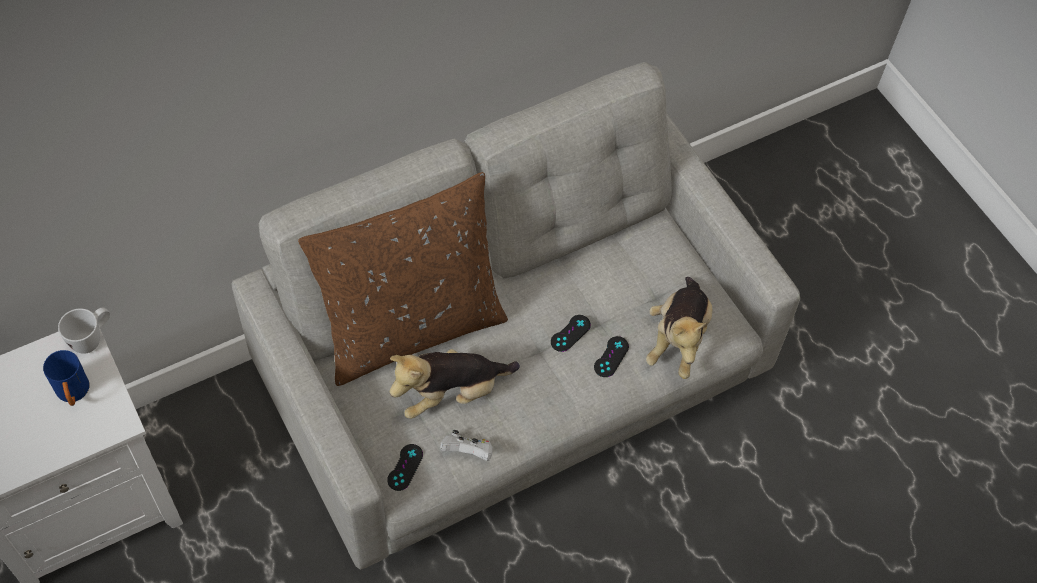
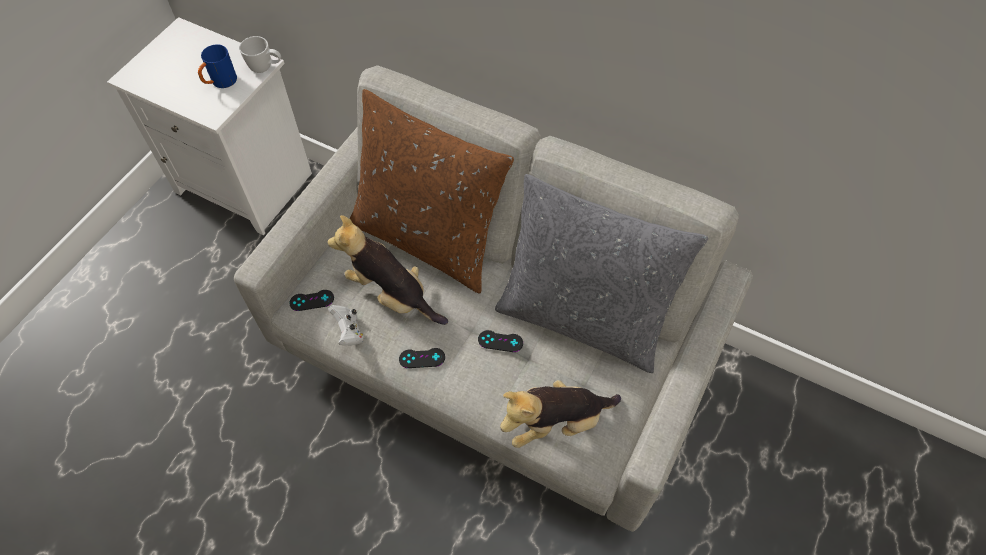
camera: 60 degrees right, 0 degrees up
(593, 256) = (583, 317): none -> grey pillow
(611, 357) = (500, 382): black game controller -> black game controller (422, 358)

